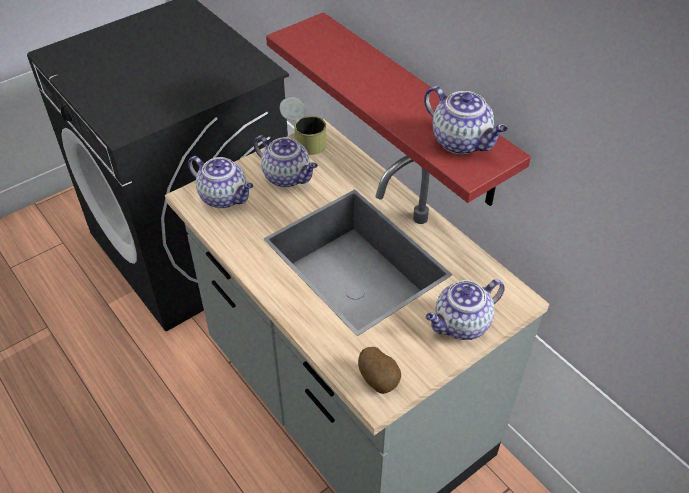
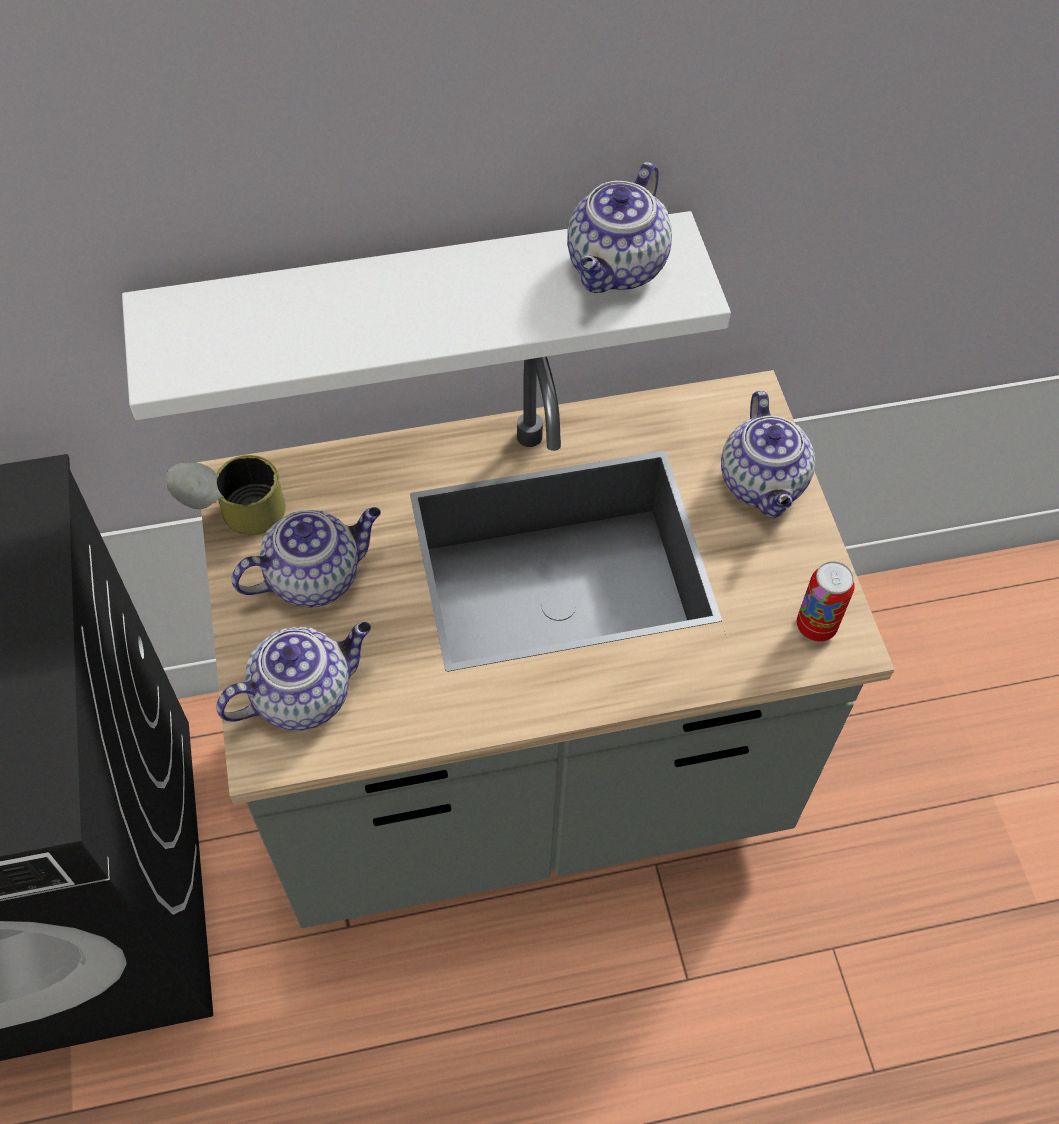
camera: 65 degrees left, 10 degrees up
(379, 380) = (816, 626): potato -> can
(413, 110) = (418, 305): red shelf -> white shelf
(462, 142) = (616, 269): teapot -> teapot turned 135 degrees clockwise

